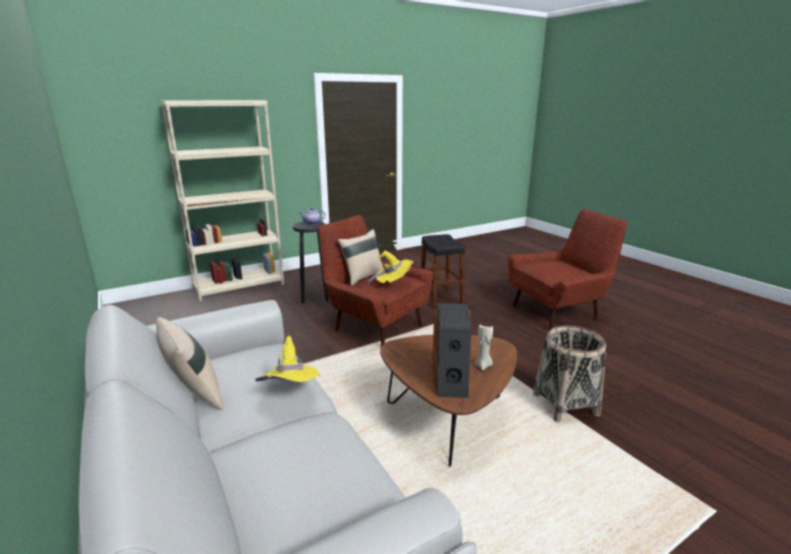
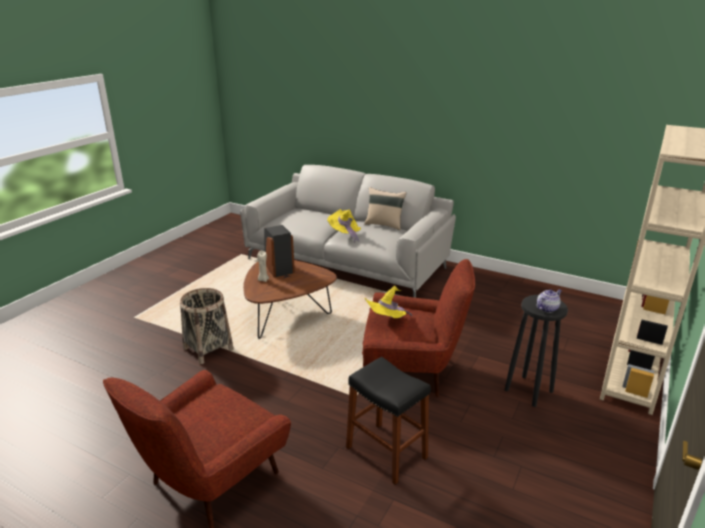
camera: 150 degrees right, 5 degrees up
(362, 277) = (429, 324): beige pillow -> none

